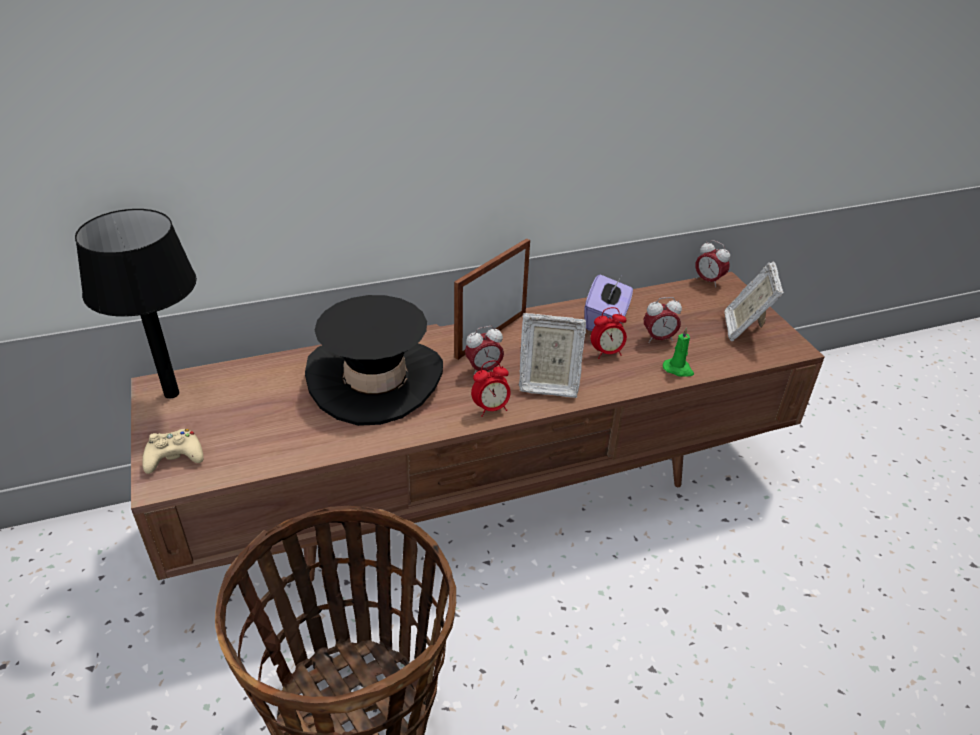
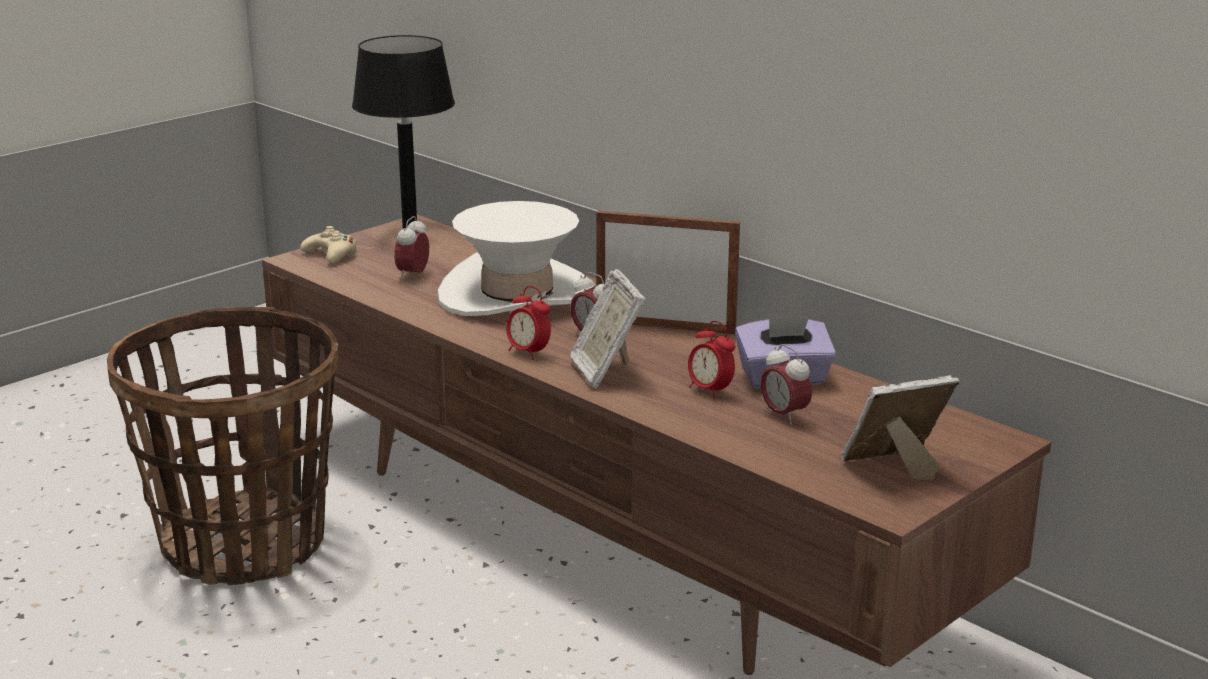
camera: 65 degrees right, 15 degrees down
(375, 380) = (517, 295): black hat -> white hat
(678, 369) = (728, 437): green candle -> none
(708, 281) = (990, 427): alarm clock -> alarm clock (413, 275)

